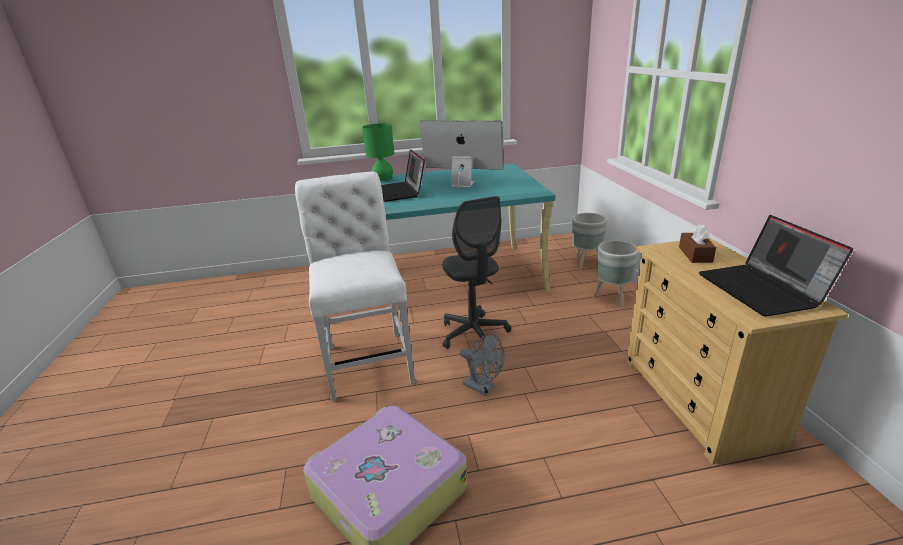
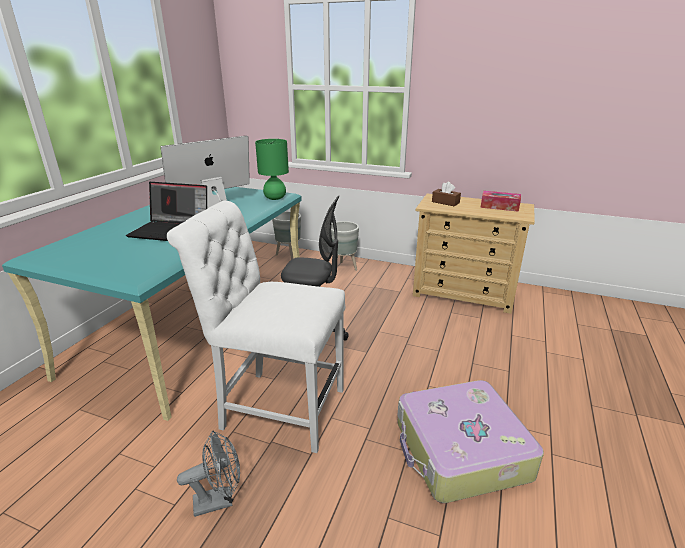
camera: 60 degrees left, 0 degrees up
(383, 179) = (107, 228): green table lamp -> green table lamp (275, 198)
(483, 388) = (383, 358): grey fan -> grey fan (219, 500)
(762, 290) = (499, 206): laptop -> tissue box

